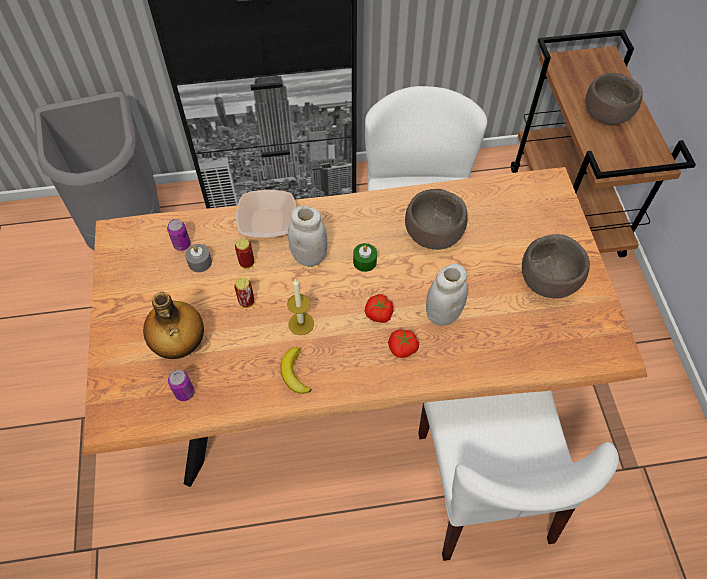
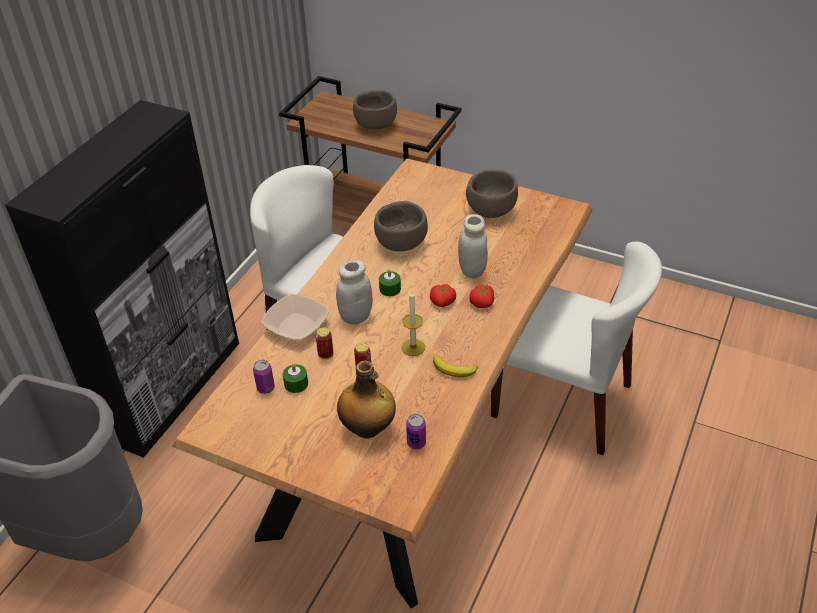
camera: 55 degrees left, 15 degrees down
(200, 262) = (296, 384): grey candle -> green candle

